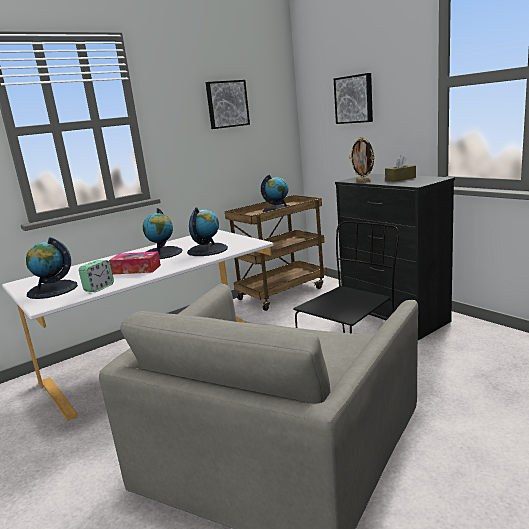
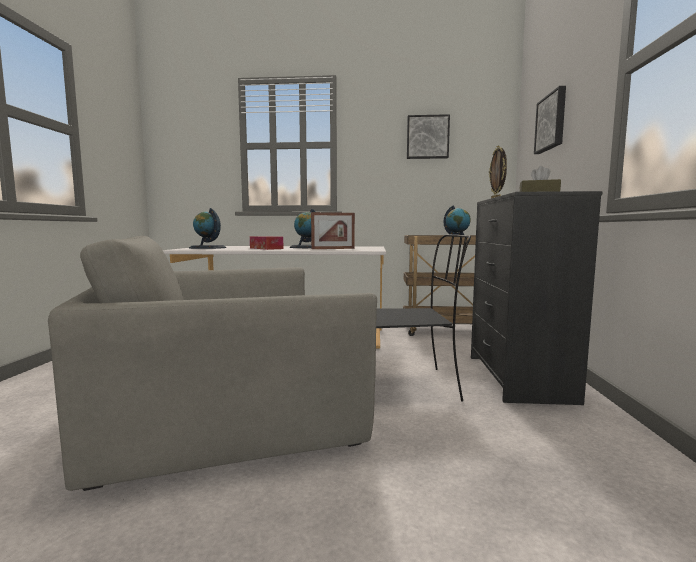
camera: 40 degrees right, 10 degrees down
(99, 288) = (221, 249): alarm clock -> none
(207, 250) = (333, 248): globe -> picture frame

